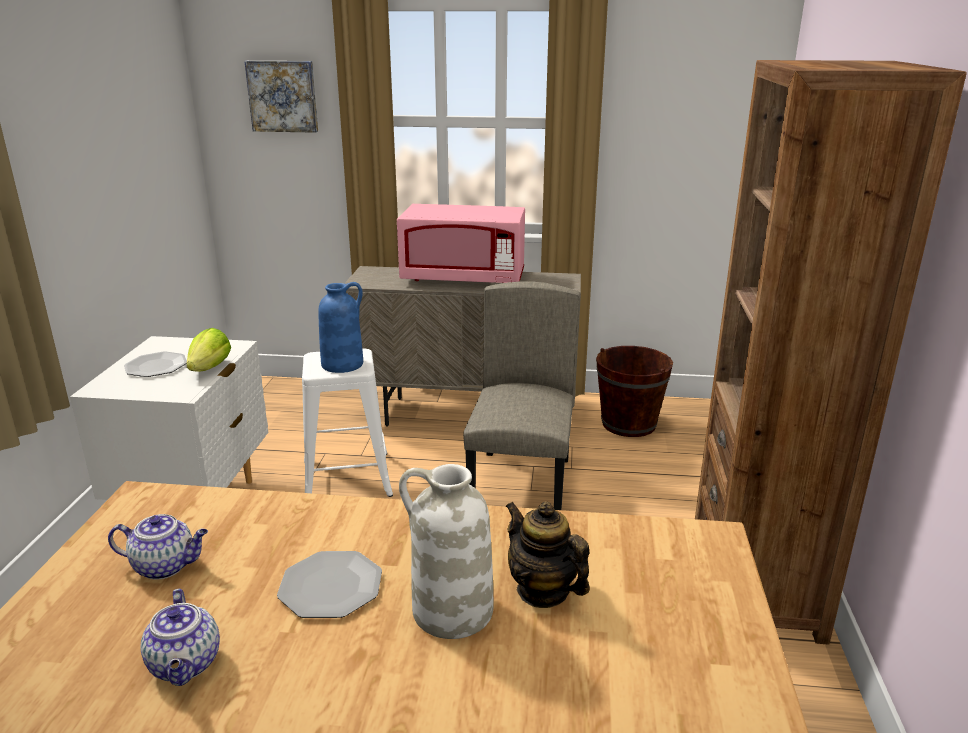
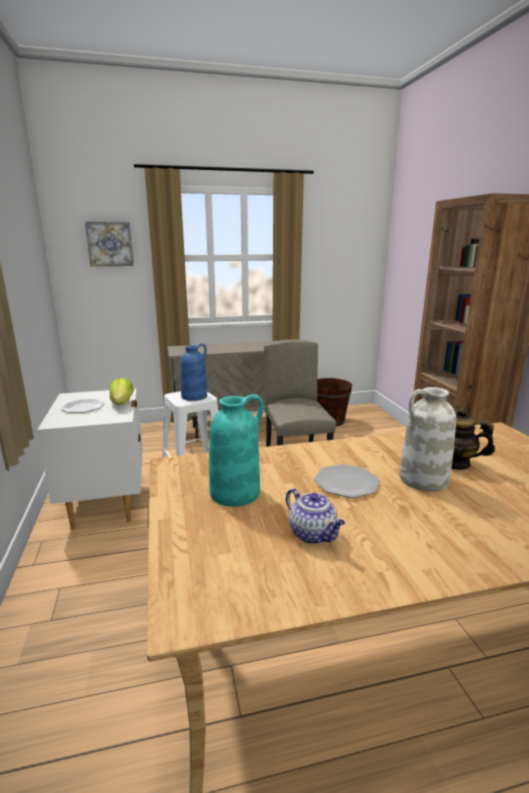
camera: 20 degrees left, 5 degrees down
(166, 566) = (235, 492): teapot -> turquoise vase
(464, 278) = (236, 346): pink microwave -> none

